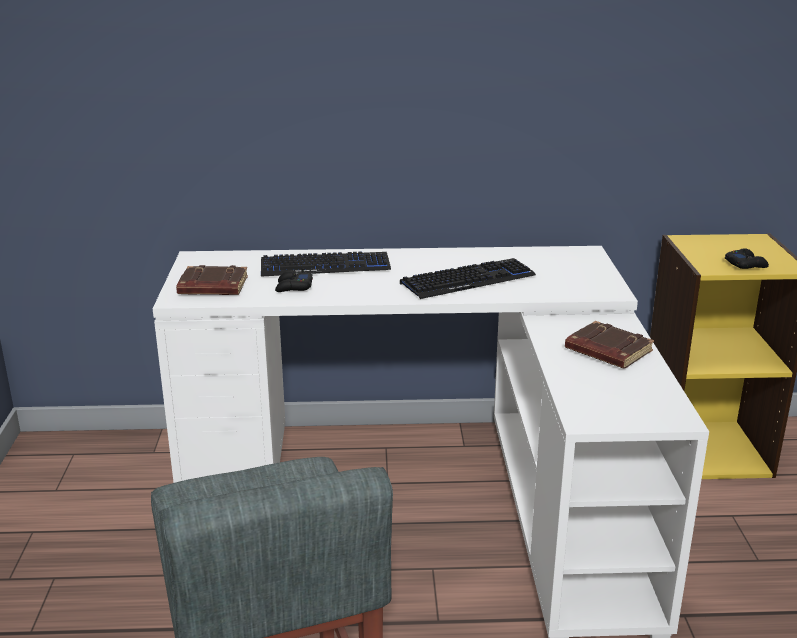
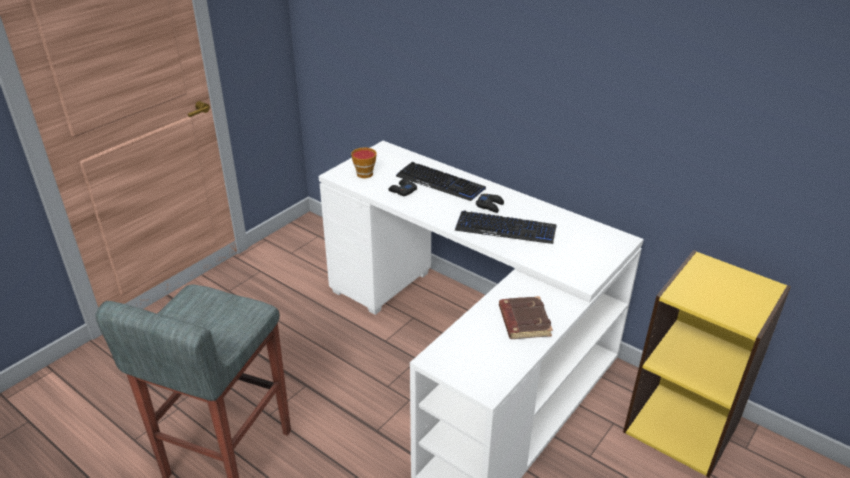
camera: 40 degrees right, 10 degrees up
(212, 287) = (363, 173): brown book -> cup
(745, 264) = (713, 304): black game controller -> black game controller (490, 205)

